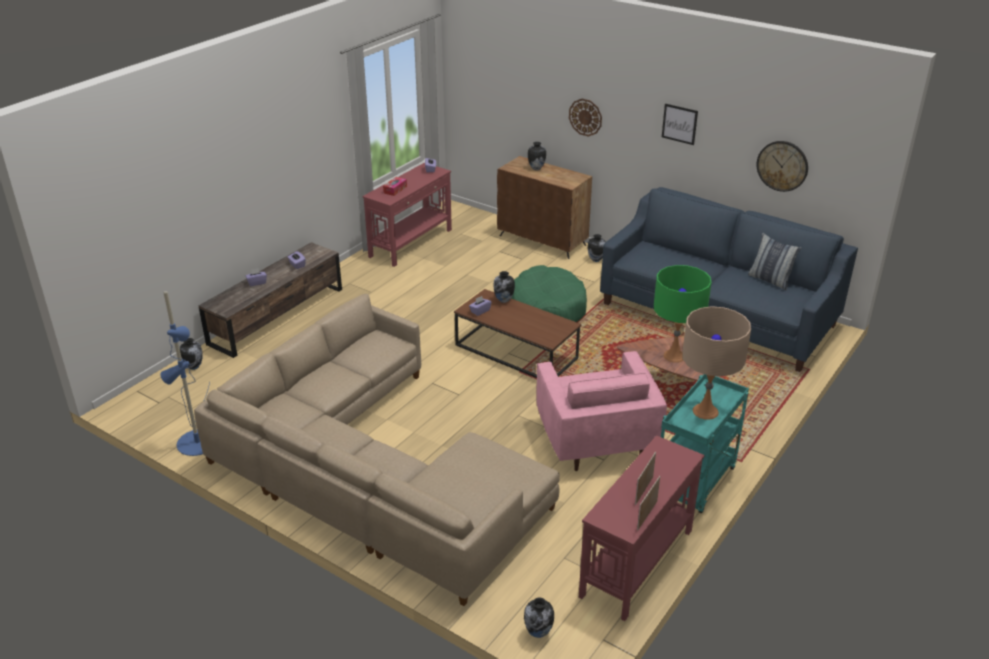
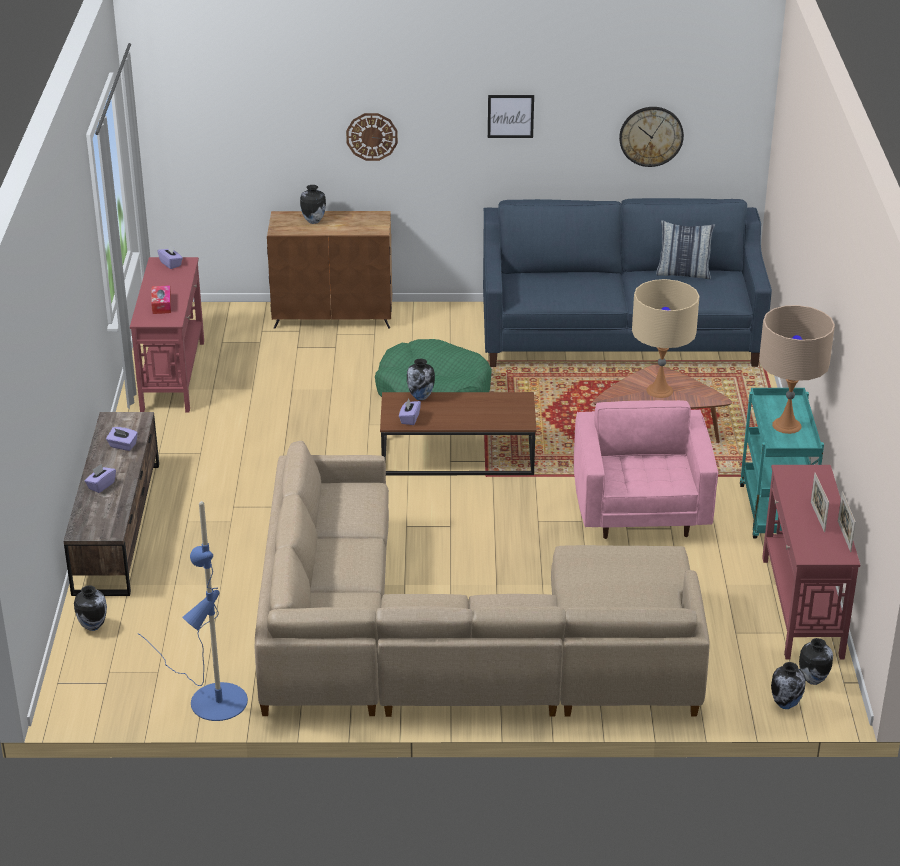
camera: 35 degrees left, 0 degrees up
(596, 260) = (422, 319): vase -> vase (813, 680)
(596, 439) = (641, 511): pink armchair -> pink armchair turned 135 degrees counterclockwise
(674, 356) = (659, 390): green table lamp -> beige table lamp

